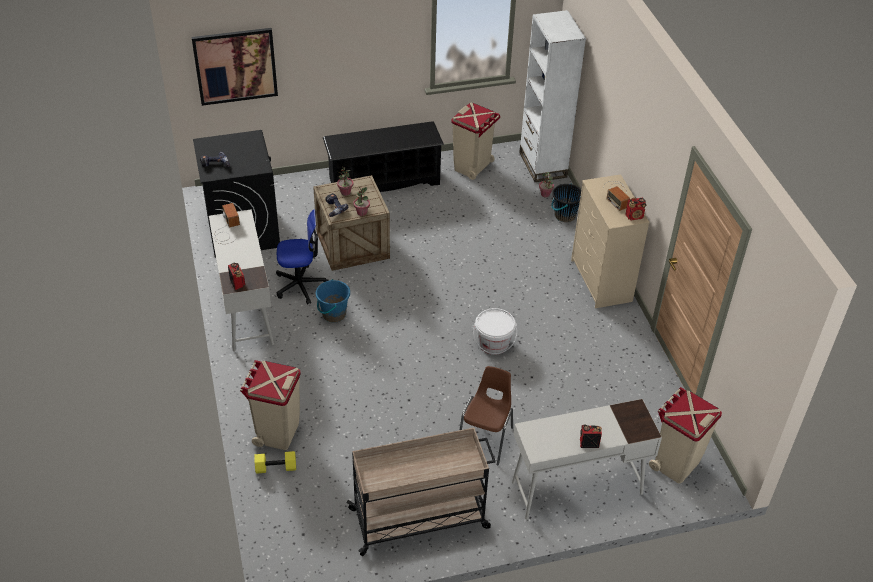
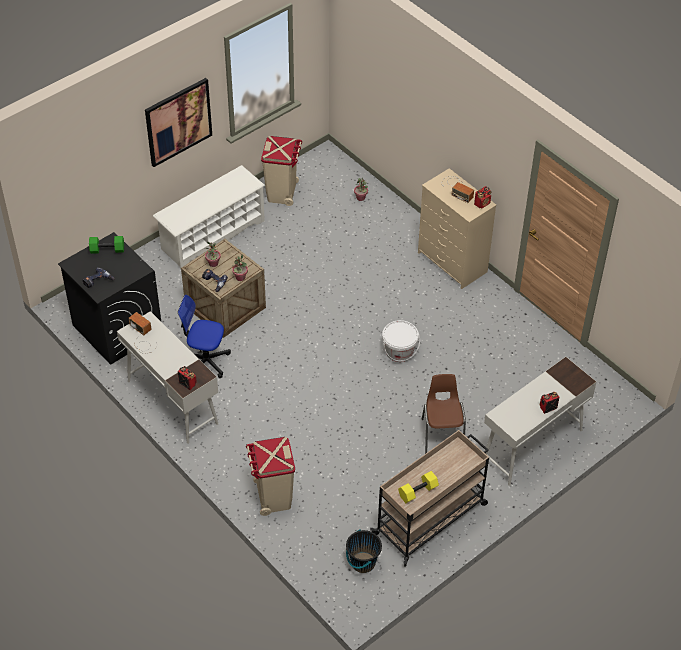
camera: 25 degrees left, 5 degrees up
(235, 66) = (70, 181): picture -> picture (178, 121)
(244, 141) = (107, 249): none -> green dumbbell
(276, 467) = (292, 526): yellow dumbbell -> yellow dumbbell (418, 491)
(300, 285) = (205, 361): office chair -> office chair turned 135 degrees counterclockwise
(333, 314) = (251, 377): blue bucket -> none
(383, 181) = (212, 235): black shoe rack -> white shoe rack
(542, 165) = (341, 169): white bookcase -> none
(564, 215) = (388, 212): black bucket -> black bucket (362, 562)
(676, 463) = (593, 396): beige trash can -> none

